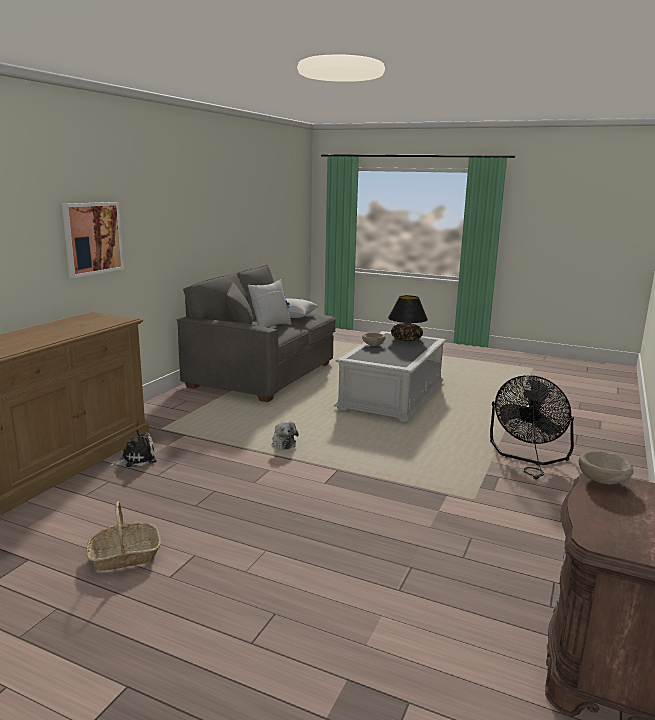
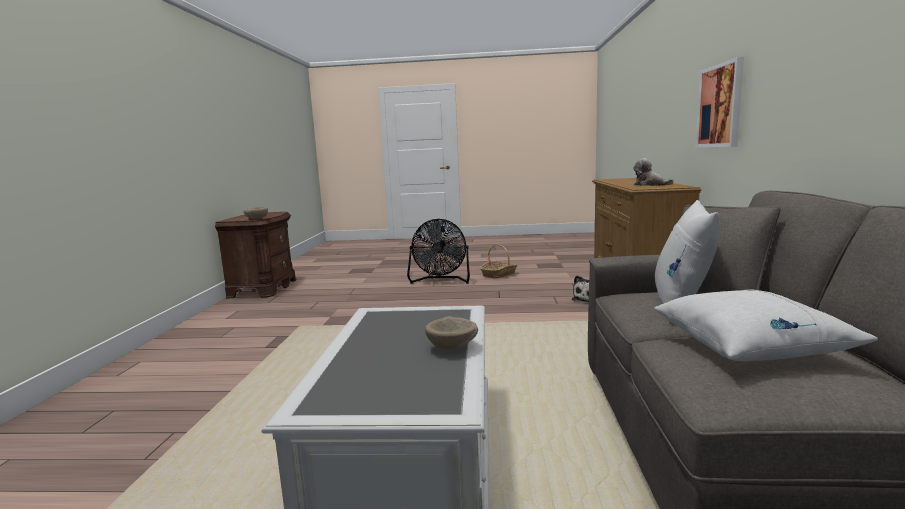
camera: 160 degrees right, 5 degrees down
(283, 443) = (496, 332): plush toy -> plush toy (650, 185)
(406, 339) = (385, 391): black table lamp -> none
(527, 457) = (214, 374): black fan -> black fan (439, 280)

